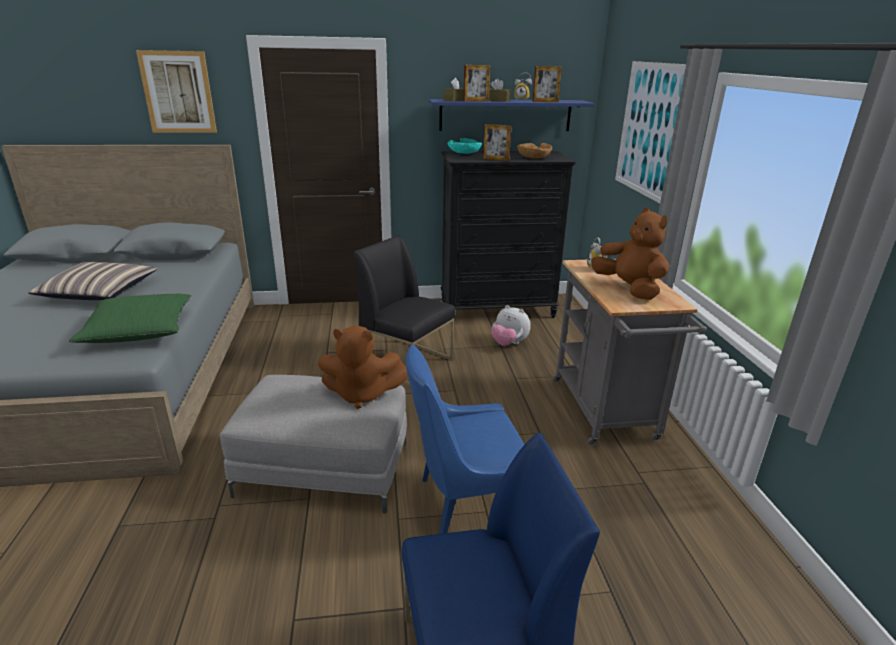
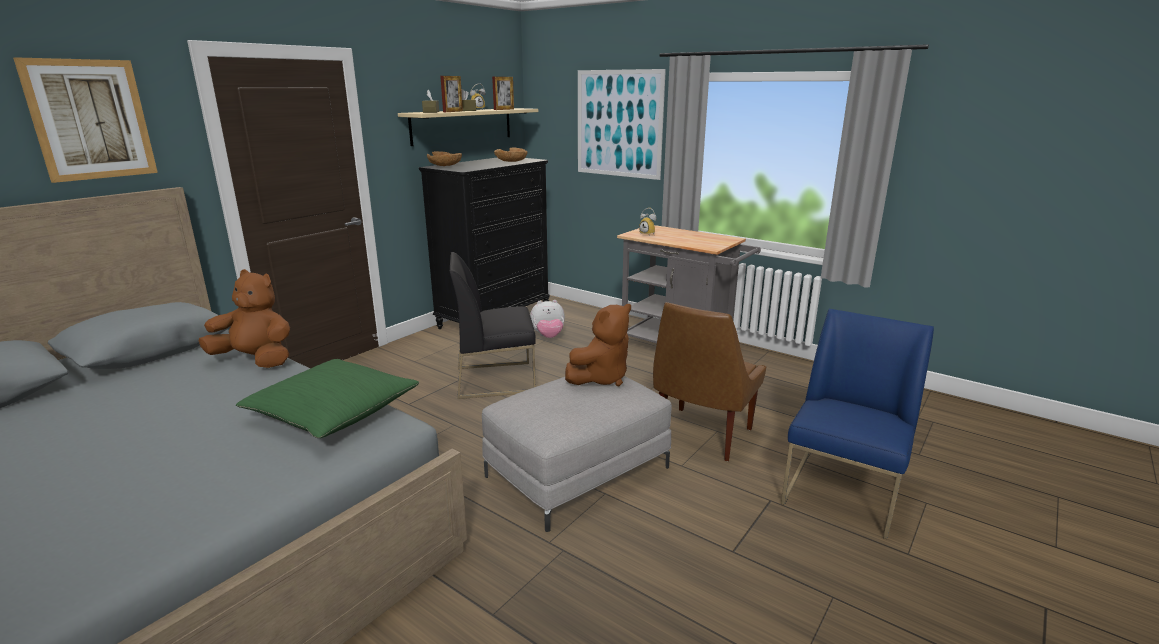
camera: 45 degrees left, 5 degrees down
(99, 292) = (157, 412): pillow -> none
(464, 153) = (445, 165): turquoise bowl -> brown bowl
(464, 505) = (700, 435): blue chair -> brown chair
(496, 159) = (490, 166): picture frame -> none
(505, 115) = (462, 126): blue shelf -> beige shelf
(629, 289) = (693, 239): brown plush toy -> brown plush toy (256, 360)

